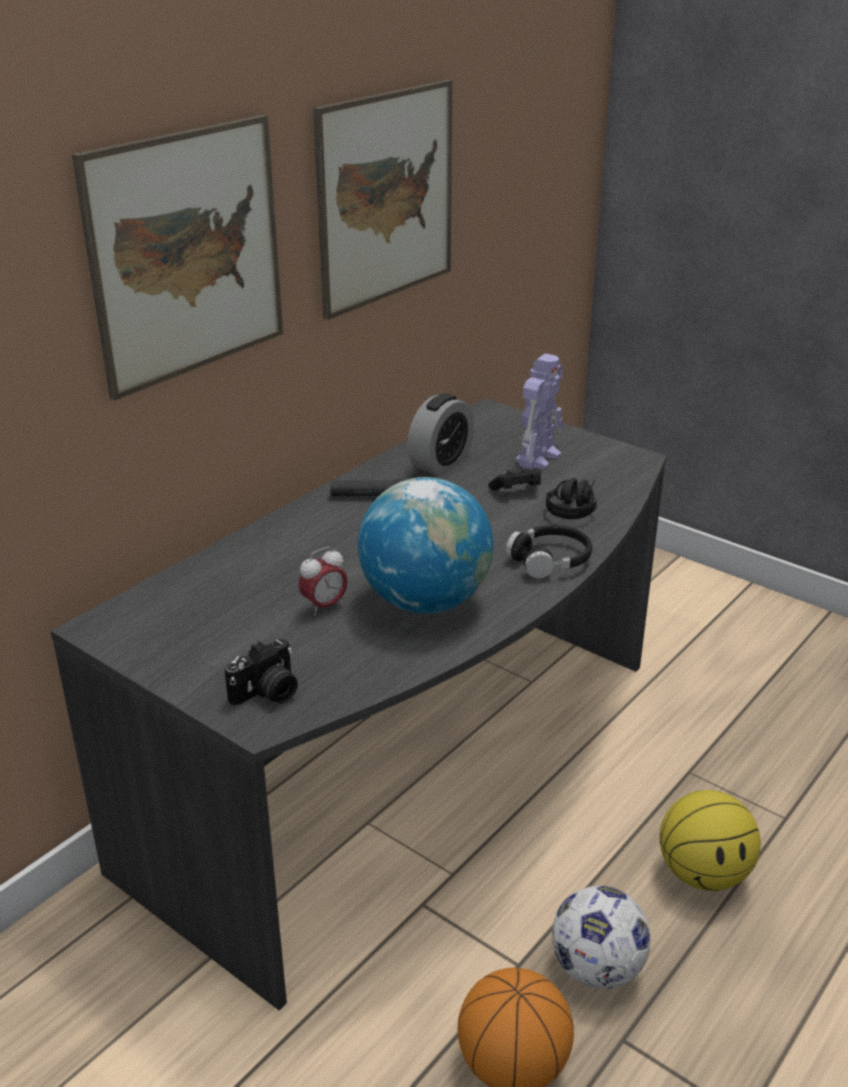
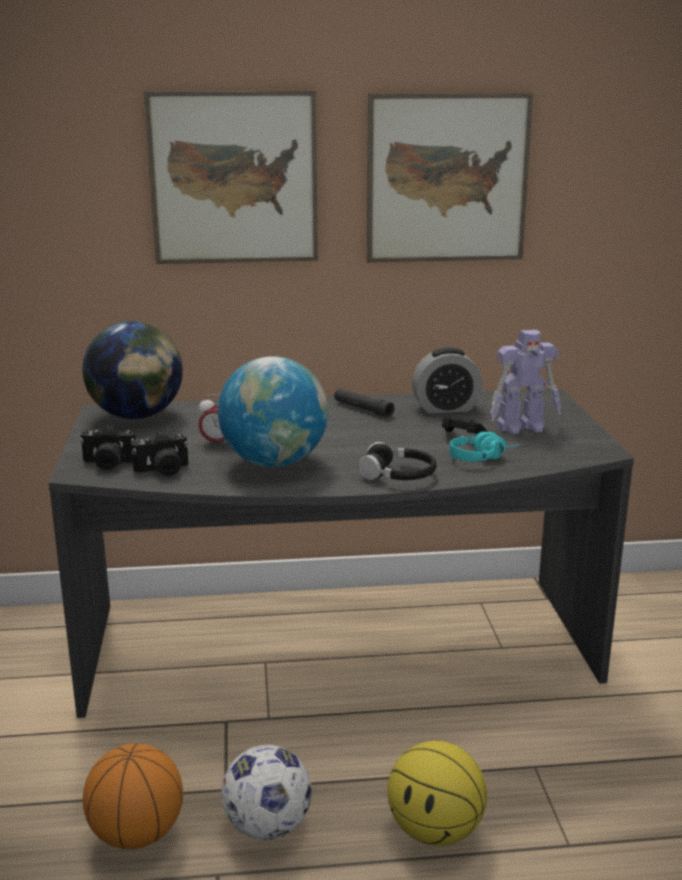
camera: 45 degrees right, 10 degrees down
(158, 614) = (137, 416): none -> globe
(343, 669) = (163, 471): none -> camera
(573, 507) = (483, 457): black headphones -> turquoise headphones

